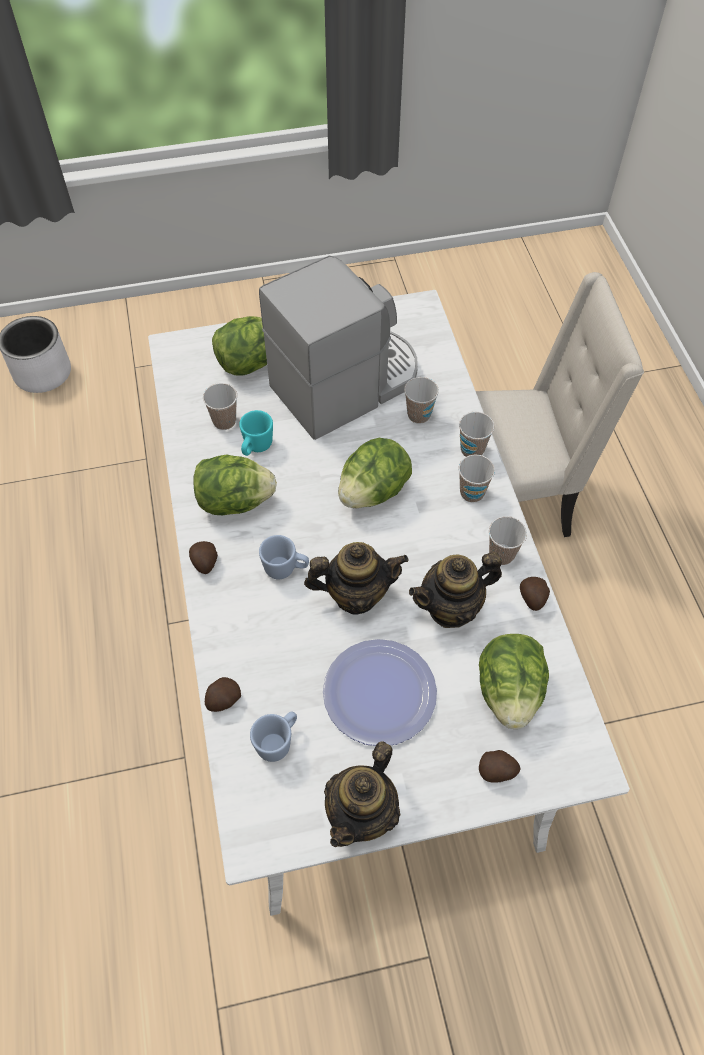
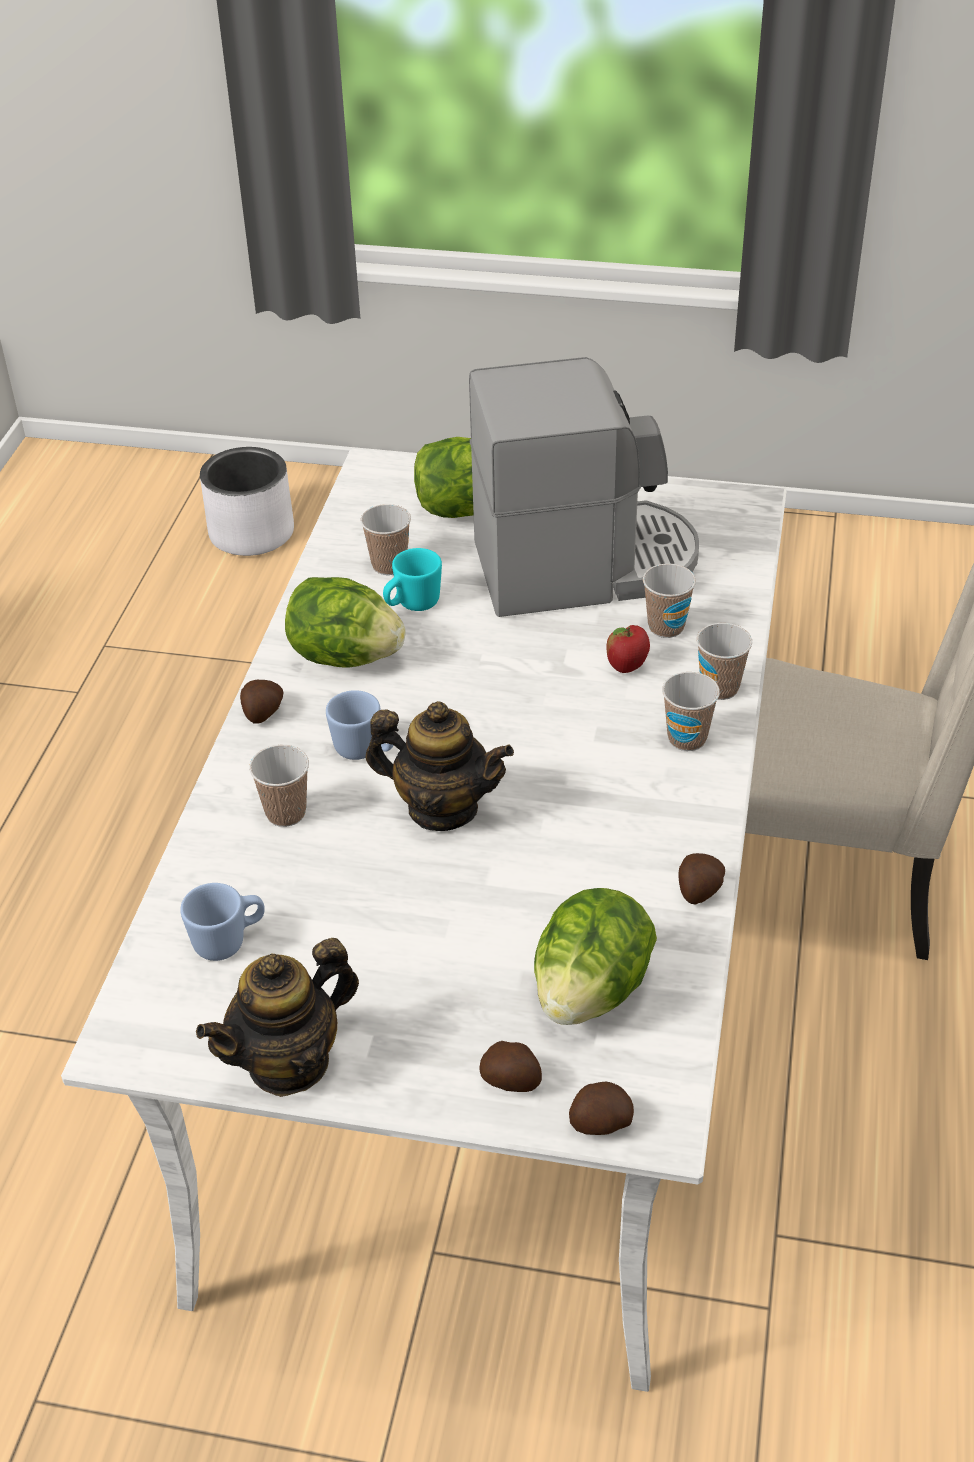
camera: 25 degrees right, 15 degrees down
(223, 700) = (187, 871): potato -> potato (599, 1123)
(373, 491) = (543, 697): lettuce -> none
(380, 692) = (402, 931): plate -> none
(411, 452) = (627, 667): none -> apple
(451, 608) = (569, 865): teapot -> none
(501, 554) = (685, 824): cup -> cup (286, 813)

